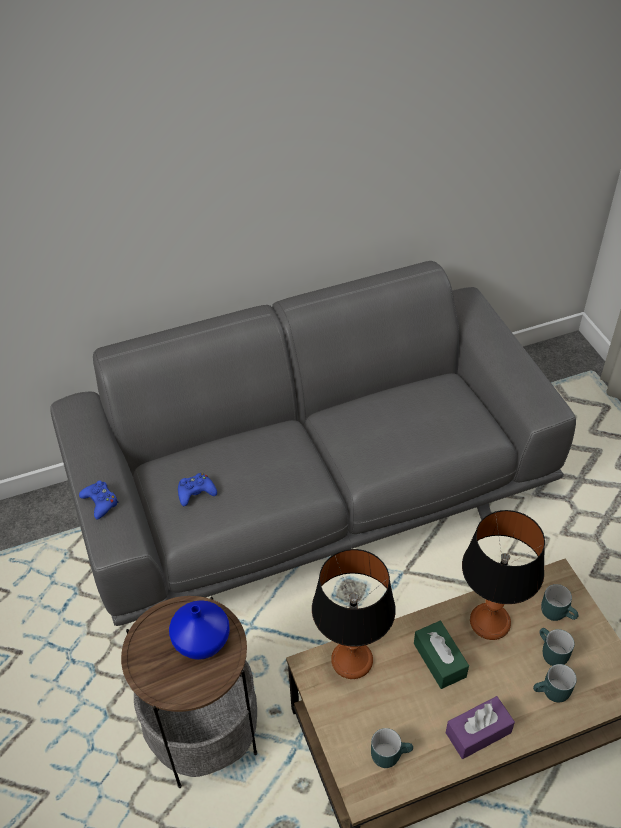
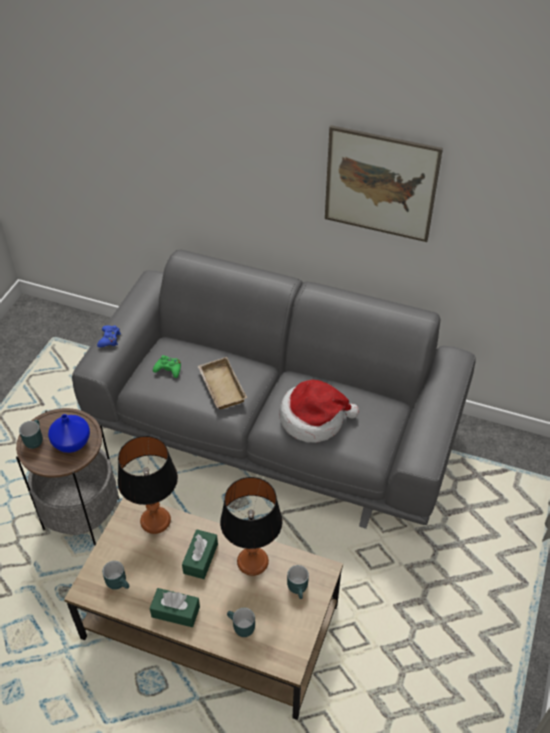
camera: 40 degrees right, 0 degrees up
(196, 492) = (168, 369): blue game controller -> green game controller
(272, 472) = (220, 386): none -> beige tray
(345, 134) = (380, 184): none -> picture
(400, 440) = (314, 419): none -> hat
(478, 732) = (175, 612): purple tissue box -> green tissue box
(550, 653) = (266, 606): turquoise mug -> turquoise mug (33, 439)

